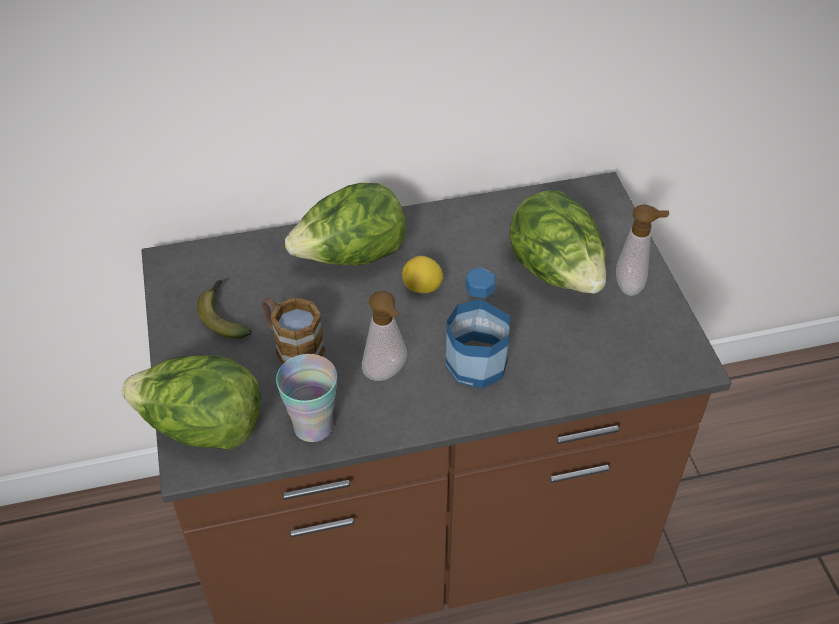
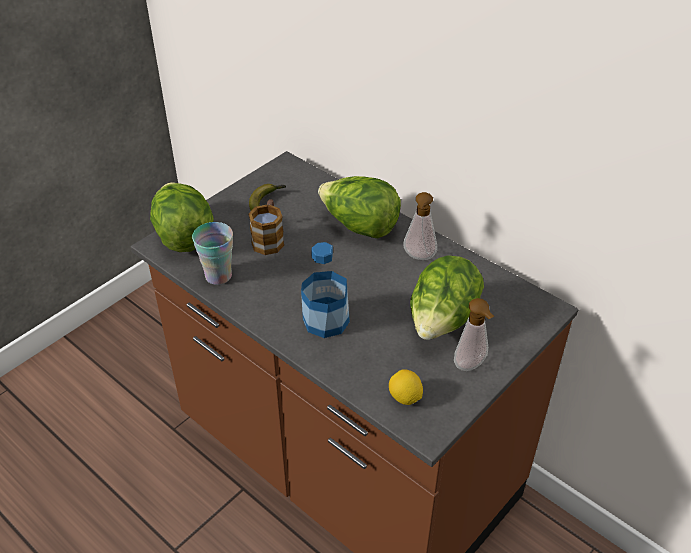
camera: 55 degrees right, 5 degrees down
(387, 374) = (282, 286): soap dispenser -> soap dispenser (418, 257)
(422, 288) = (365, 267): lemon -> lemon (405, 397)

